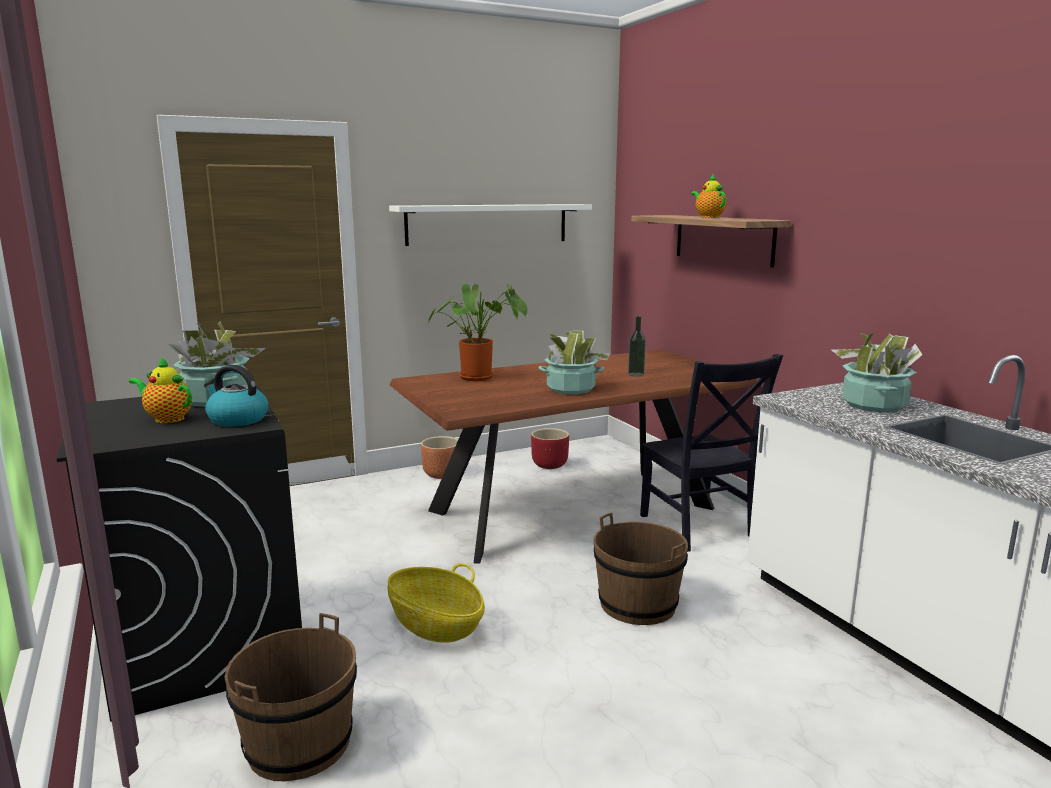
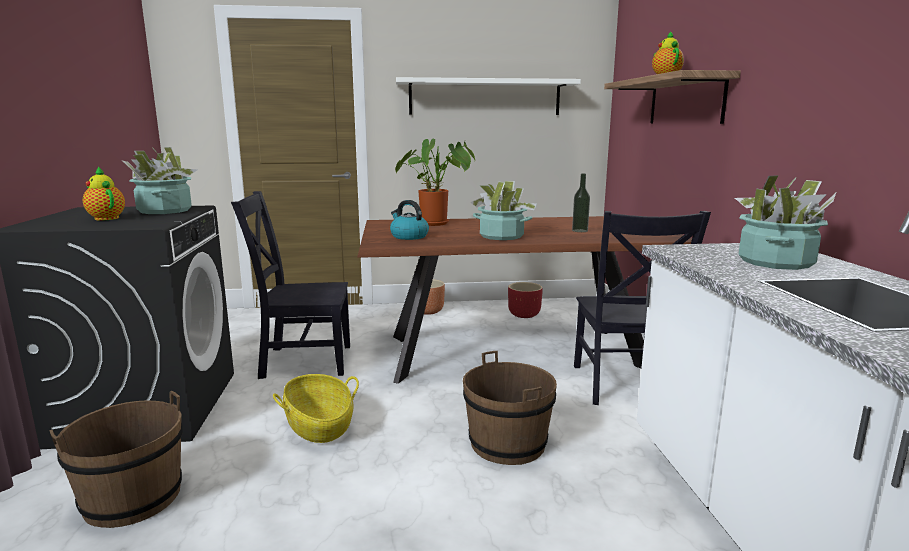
camera: 20 degrees right, 0 degrees up
(237, 419) = (147, 222): kettle -> kettle (408, 236)
(347, 556) = (302, 361): none -> black chair

